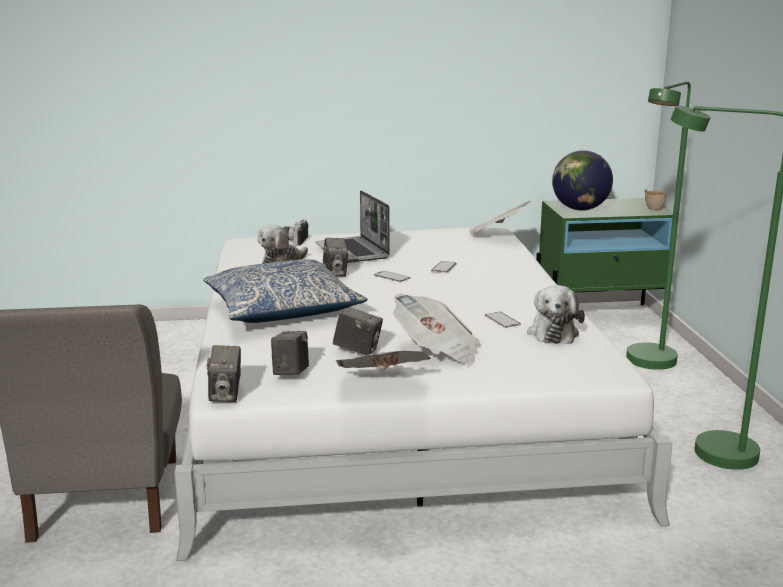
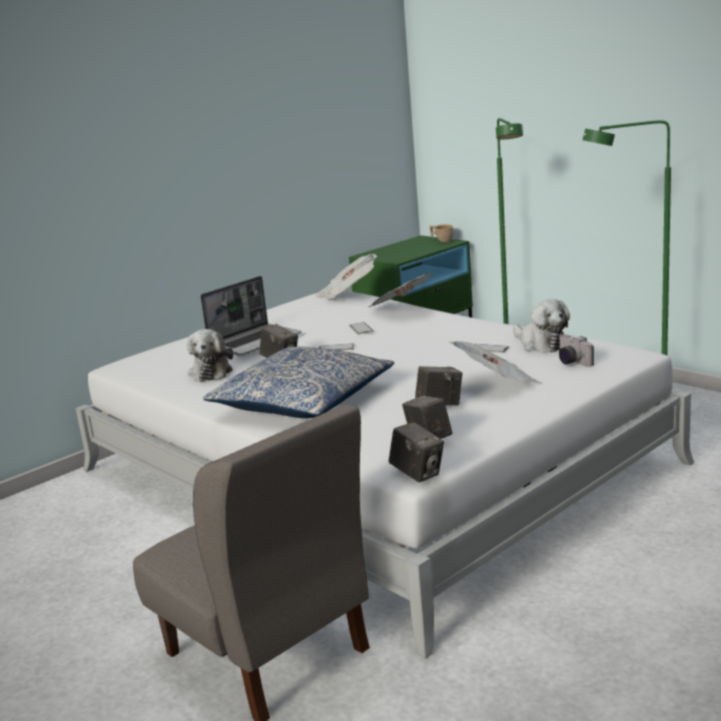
camera: 35 degrees left, 0 degrees up
(295, 240) = (171, 350): camera -> camera (570, 362)
(353, 251) = (255, 341): laptop -> laptop turned 75 degrees counterclockwise
(382, 385) = (513, 418): newspaper -> newspaper (401, 307)
(580, 209) = (394, 255): globe -> none

